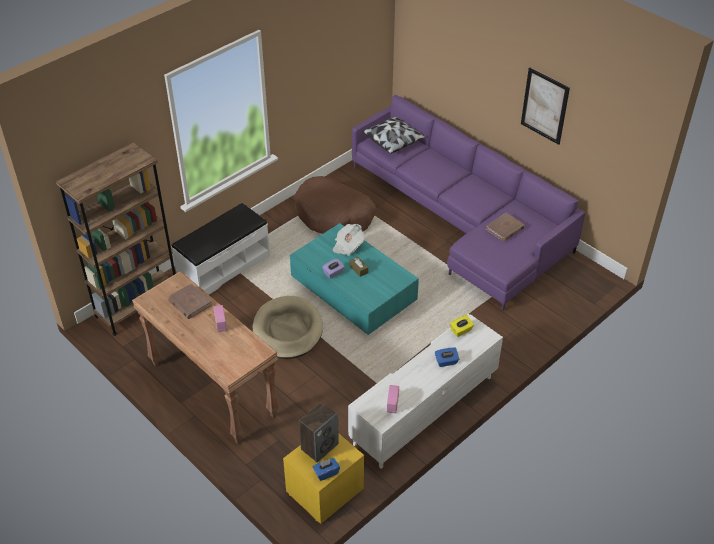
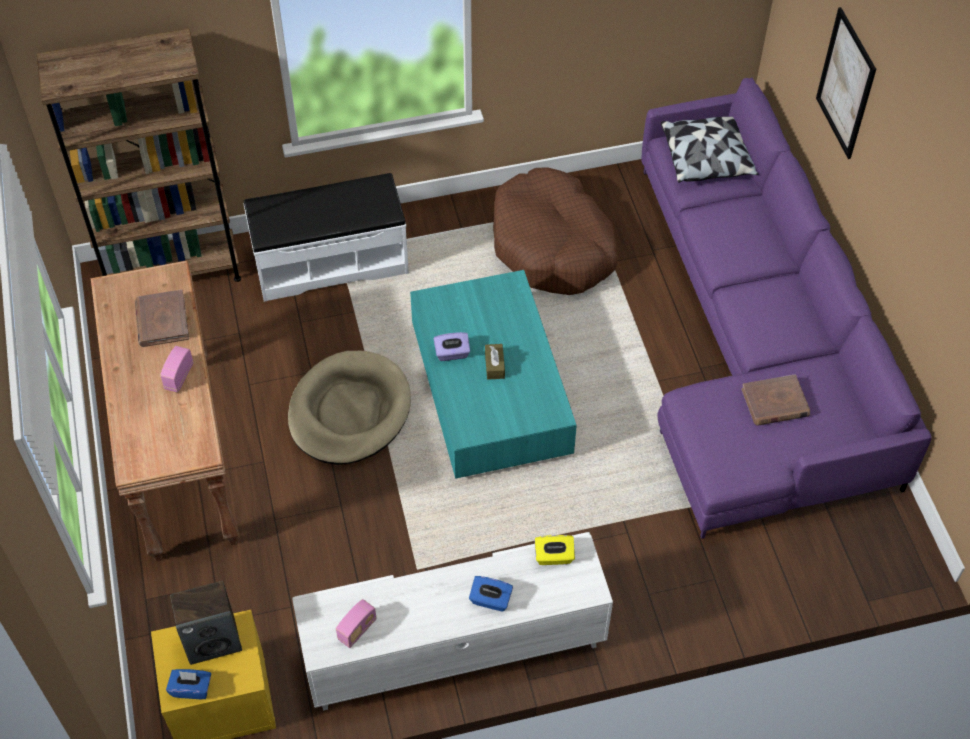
camera: 30 degrees right, 10 degrees up
(347, 246) = (506, 316): newspaper -> none
(544, 106) = (924, 223): picture -> picture (846, 84)

